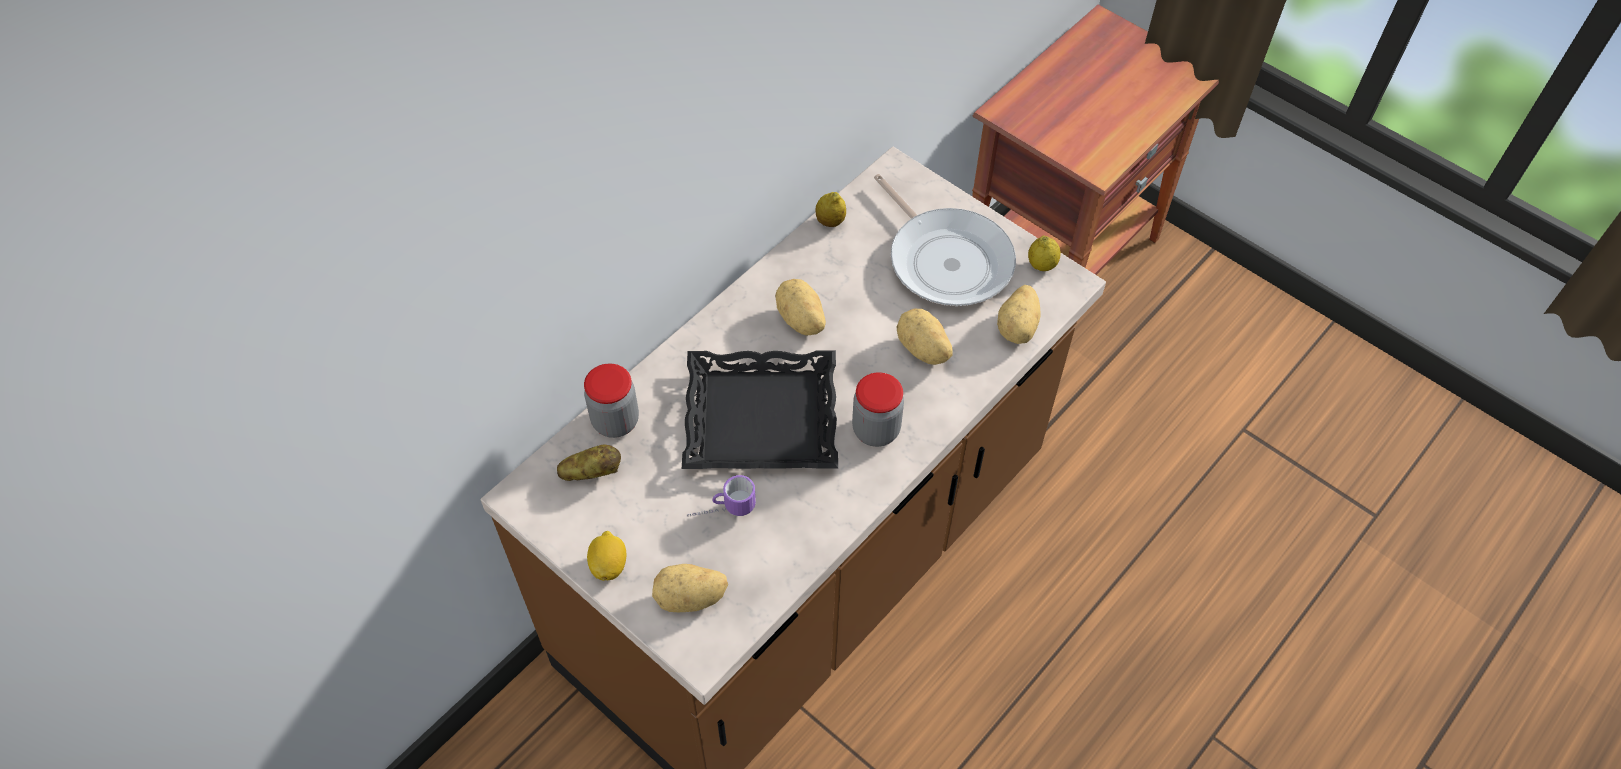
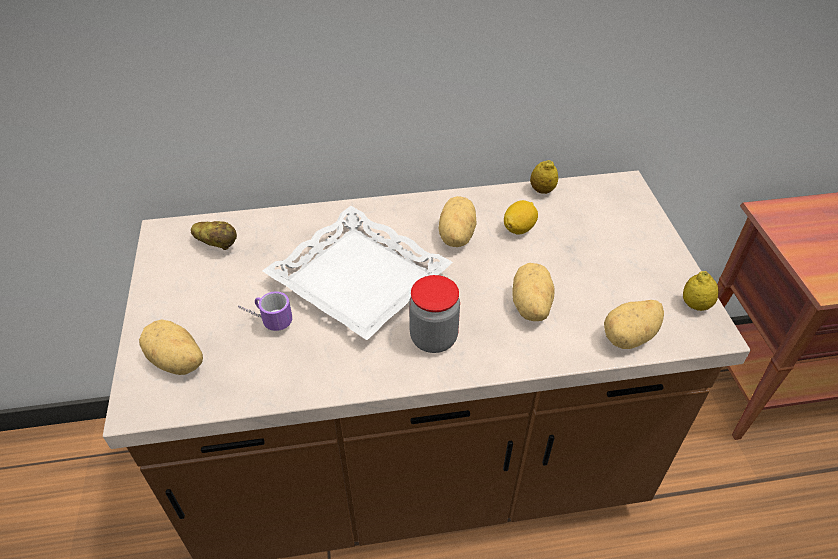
camera: 40 degrees right, 10 degrees down
(609, 565) = (157, 304): lemon -> lemon (519, 228)
(615, 421) = (267, 225): jar -> none
(760, 420) = (358, 280): black tray -> white tray
(946, 259) = (611, 258): frying pan -> none

